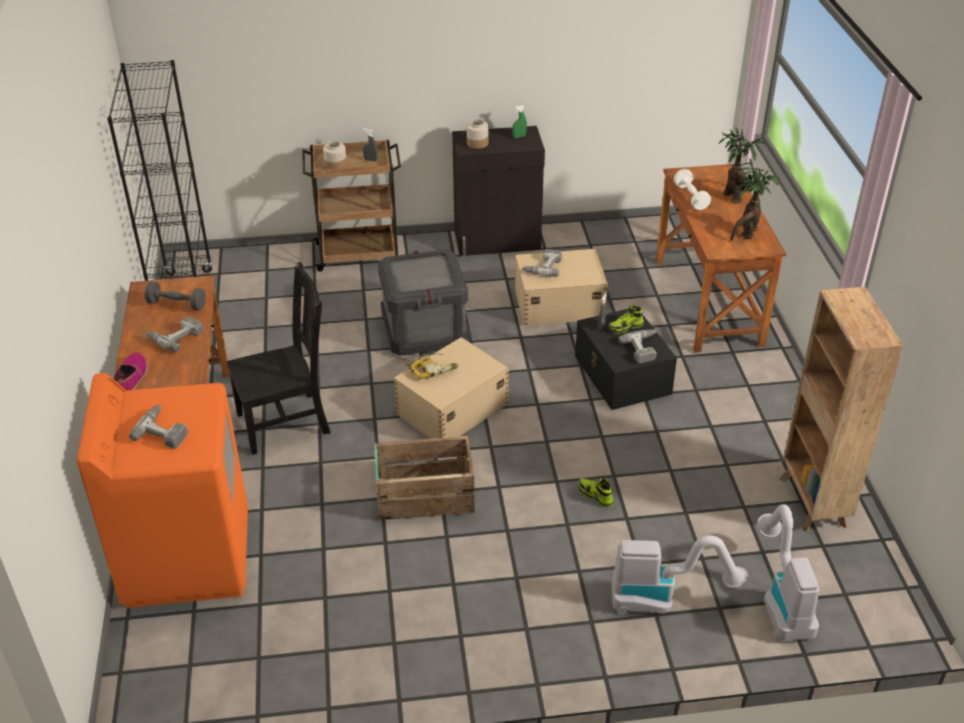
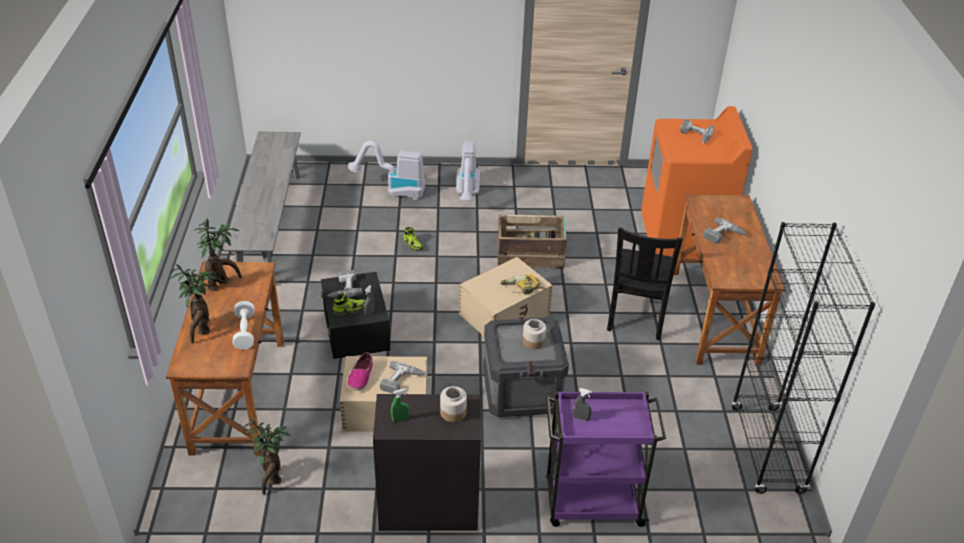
camera: 175 degrees left, 0 degrees up
(131, 378) = (742, 209): shoe -> shoe (361, 377)
(177, 304) = (734, 262): grey dumbbell -> none
(287, 422) = (636, 316): black chair -> black chair turned 60 degrees counterclockwise
(335, 165) = (622, 413): jar -> jar (533, 341)
(359, 254) = (591, 503): brown cart -> purple cart
(636, 247) = (272, 478): none -> potted plant
(781, 600) = (326, 184): vacuum cleaner -> vacuum cleaner (467, 194)
(813, 503) = (270, 227): brown bookcase -> grey bench

